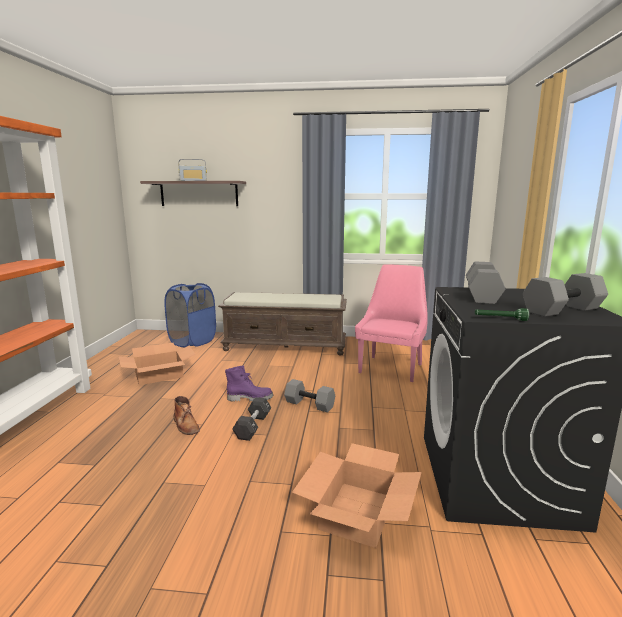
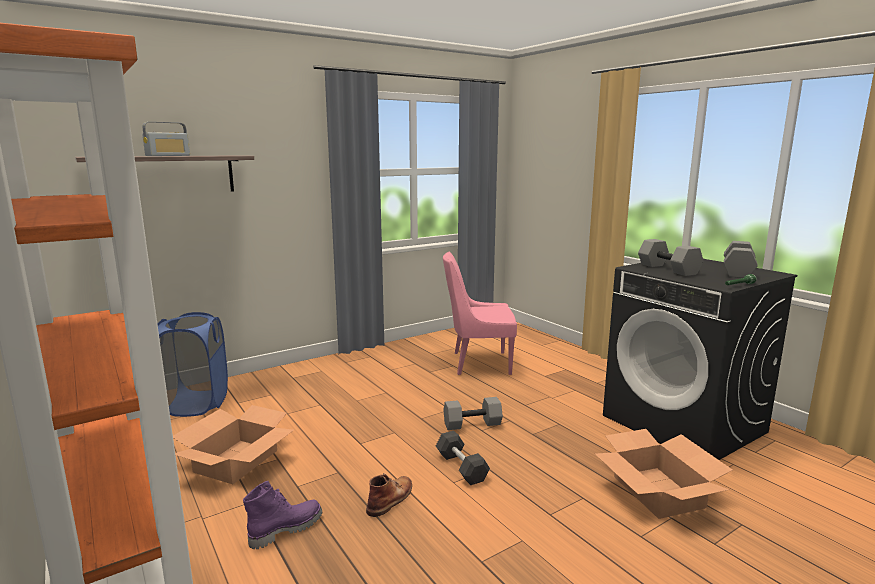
camera: 40 degrees left, 0 degrees up
(186, 425) = (391, 498): brown boot -> brown boot turned 75 degrees counterclockwise
(250, 398) = (405, 442): purple boot -> purple boot (285, 529)
(286, 346) = (336, 373): brown bench -> none
(391, 368) = (478, 363): pink chair -> pink chair turned 75 degrees counterclockwise

